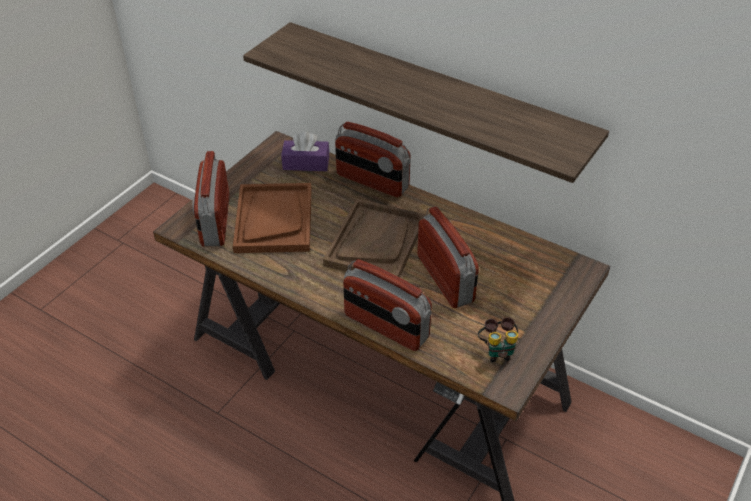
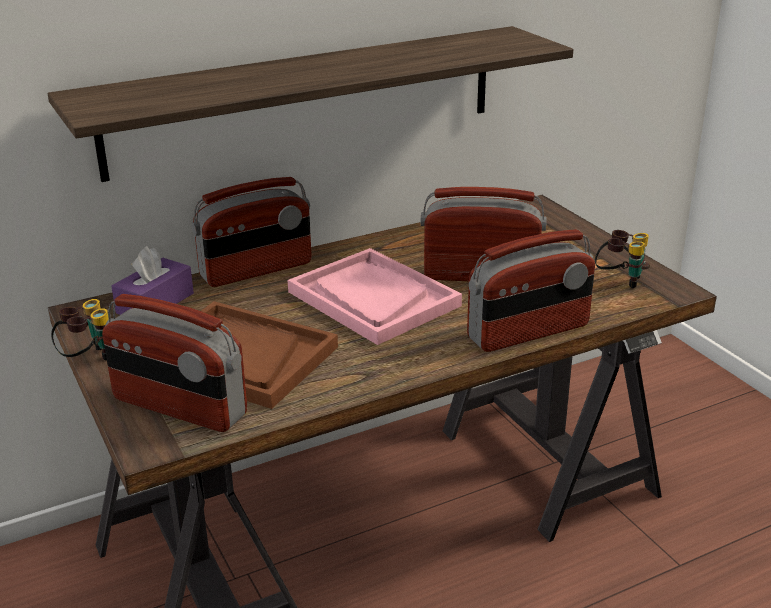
camera: 60 degrees left, 15 degrees down
(237, 170) = (88, 359): none -> binoculars
(375, 242) = (373, 299): brown tray -> pink tray

